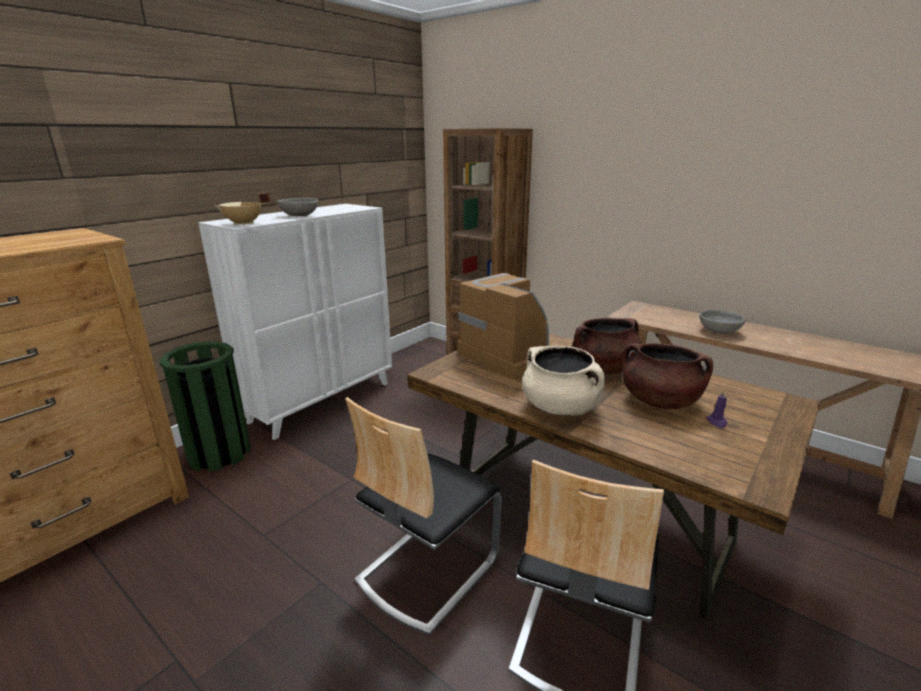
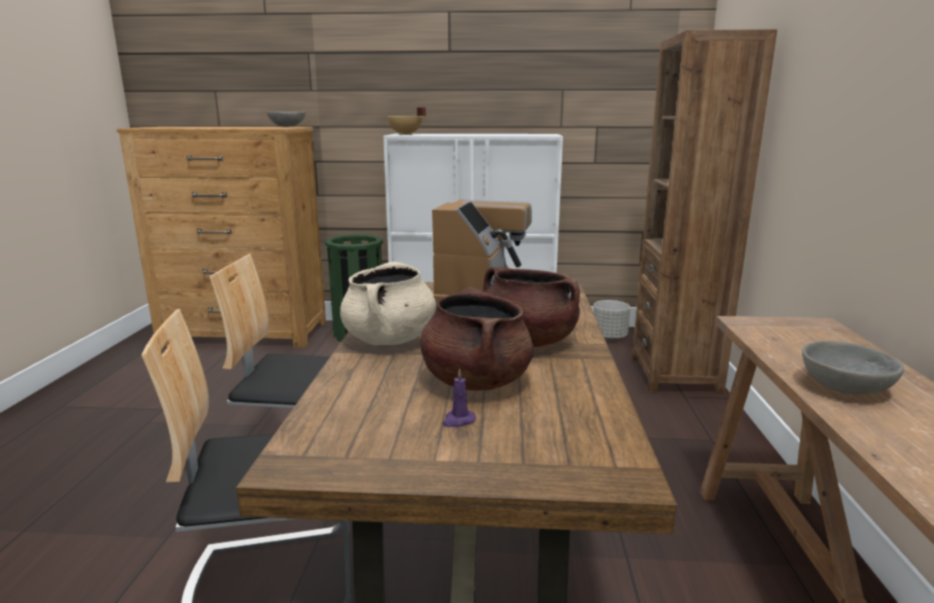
camera: 55 degrees right, 5 degrees down
(300, 216) = (466, 134): grey bowl -> grey bowl (287, 127)
(409, 359) = (609, 337): none -> grey planter

